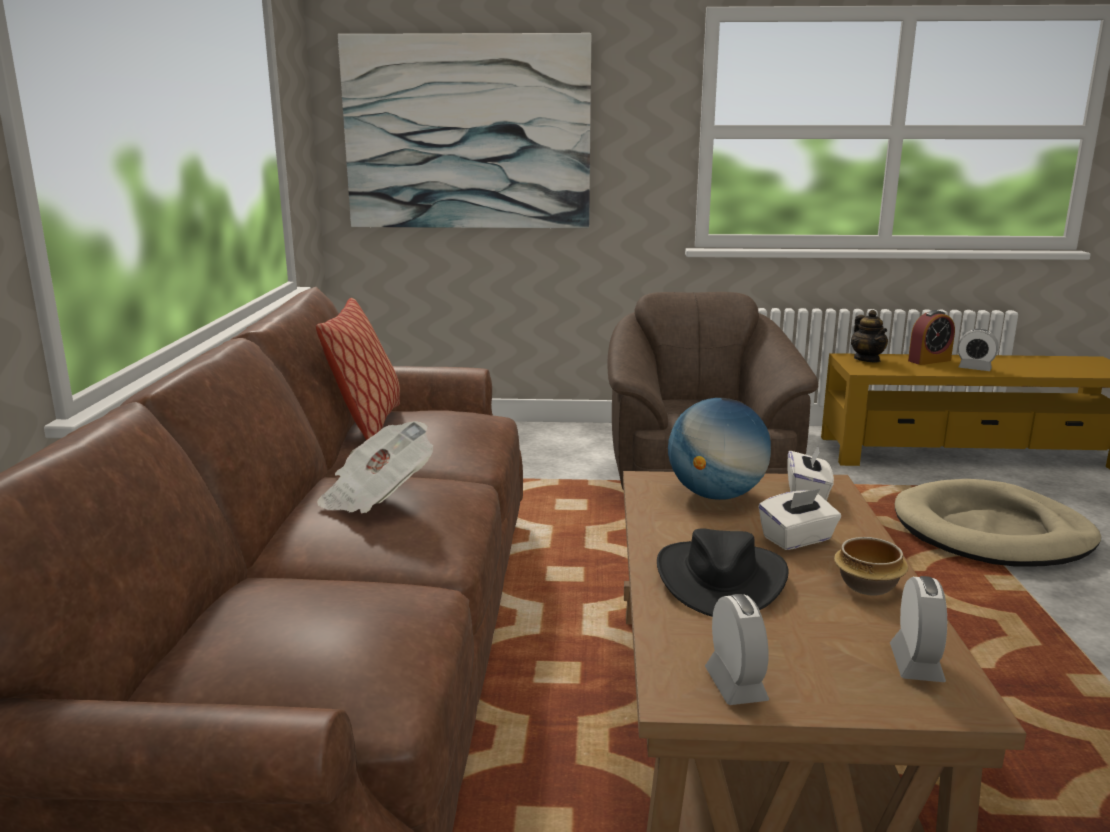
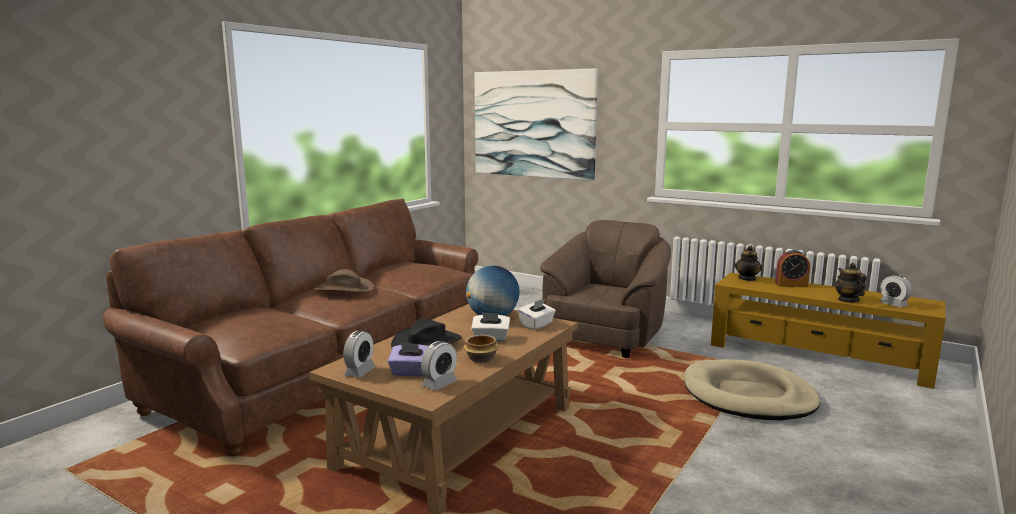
camera: 30 degrees right, 5 degrees down
(367, 424) = (394, 265): pillow -> none
(376, 496) = (344, 289): newspaper -> brown hat
(823, 654) = (411, 372): none -> purple tissue box
(974, 368) = (814, 293): alarm clock -> alarm clock (893, 304)
(1024, 372) = (848, 300): none -> teapot

